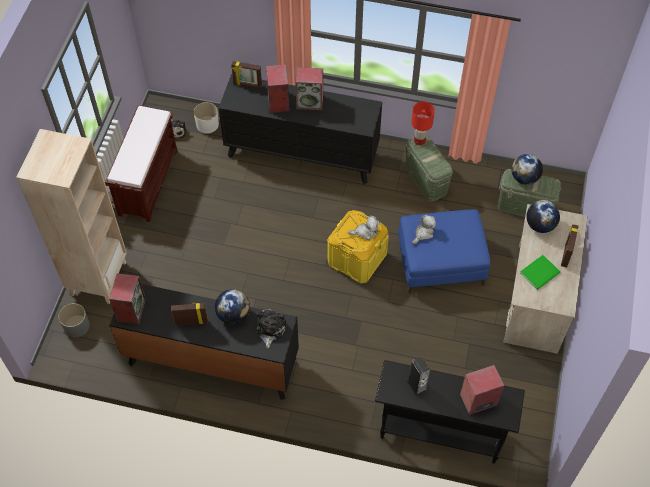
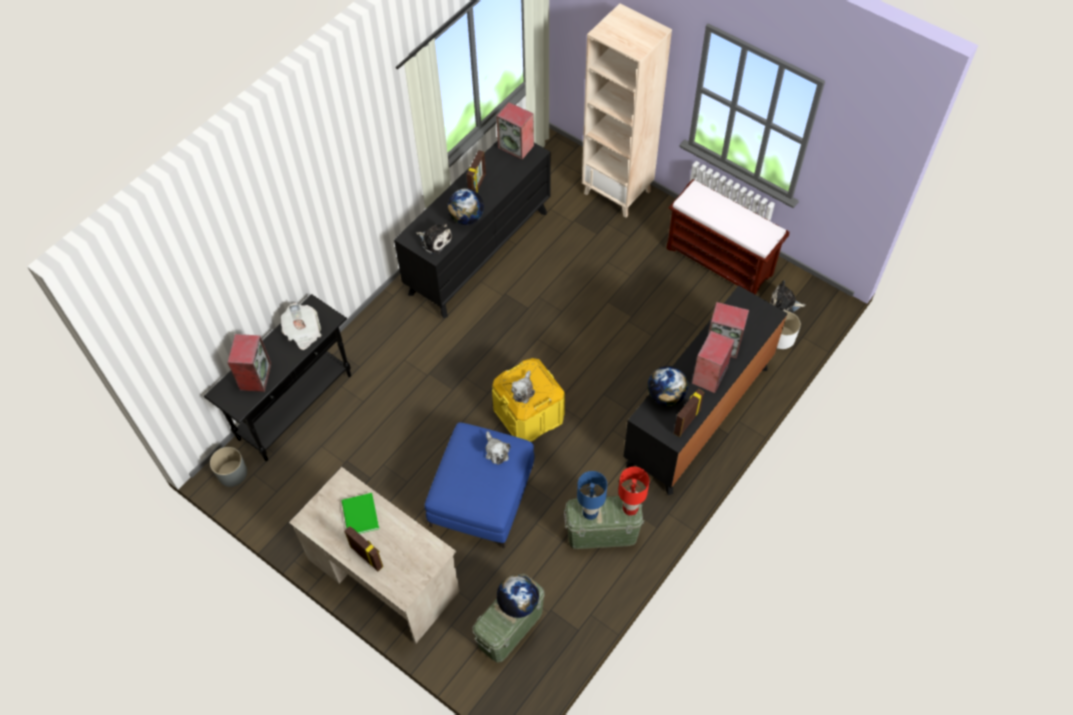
camera: 115 degrees right, 0 degrees up
(76, 326) = (572, 164): grey planter -> grey planter (232, 473)
(247, 84) = (763, 323): picture frame -> picture frame (686, 422)
(417, 385) = (303, 332): speaker -> newspaper
(436, 161) = (590, 513): none -> blue table lamp
(540, 225) = (419, 549): globe -> globe (666, 395)

